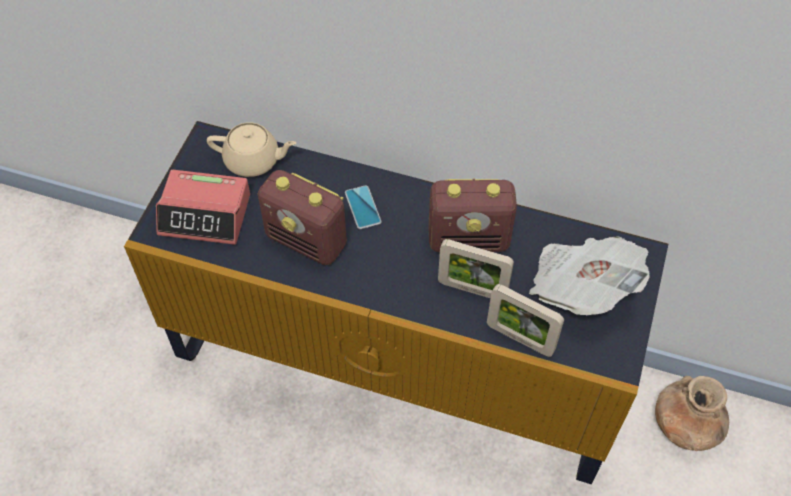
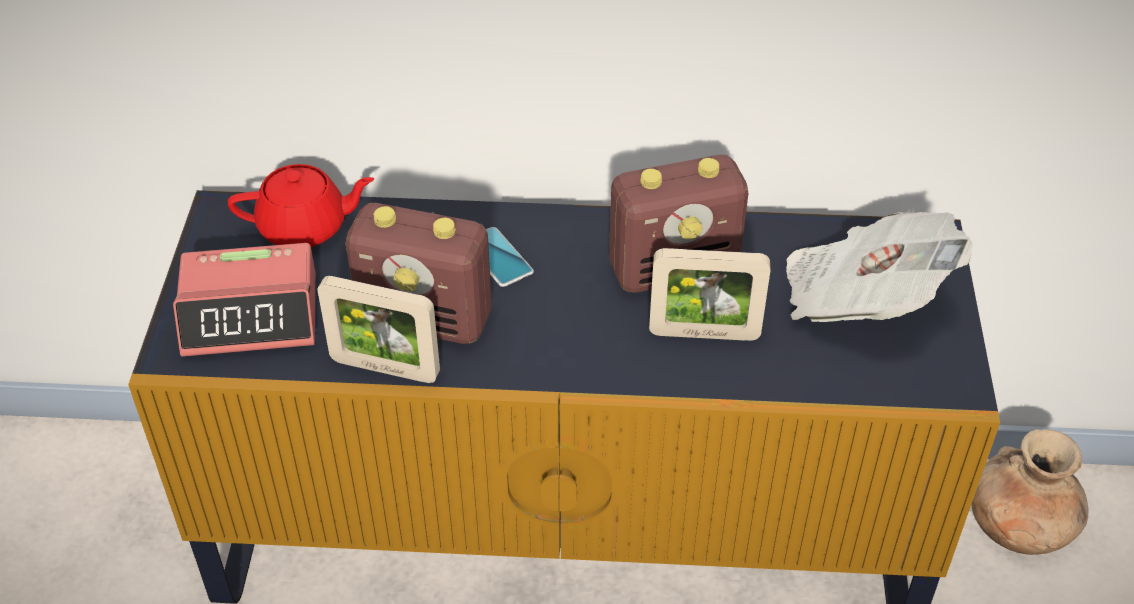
camera: 15 degrees left, 10 degrees down
(253, 161) = (305, 227): beige teapot -> red teapot
(520, 338) = (800, 384): picture frame -> picture frame (385, 368)

